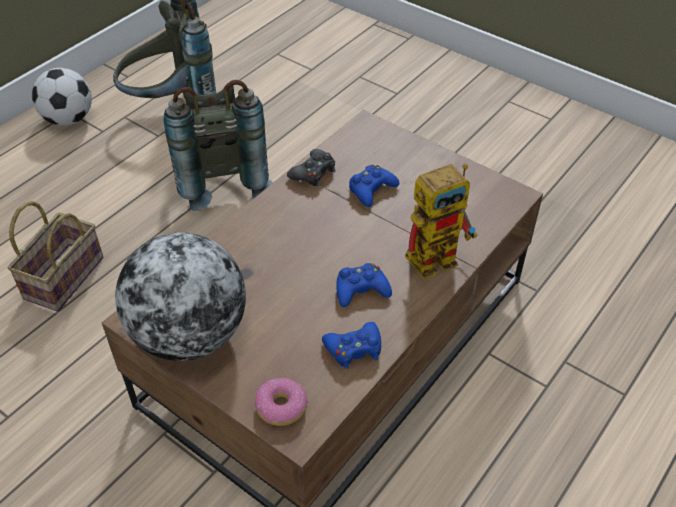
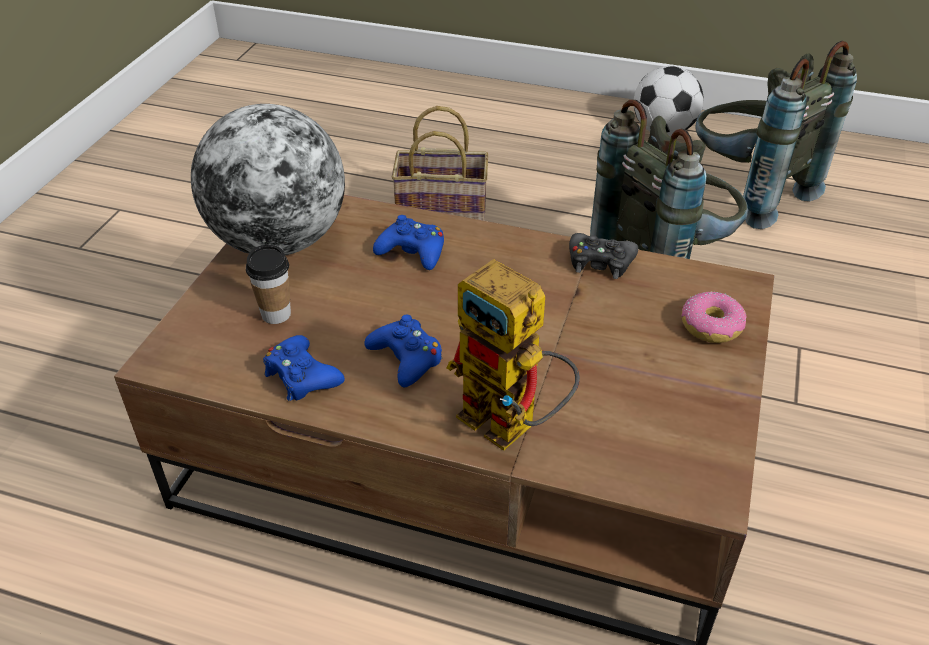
camera: 70 degrees right, 5 degrees down
(280, 352) = (276, 314): none -> cup
(281, 407) = (195, 337): donut -> donut (711, 326)
(371, 190) = (605, 323): blue game controller -> blue game controller (412, 251)

